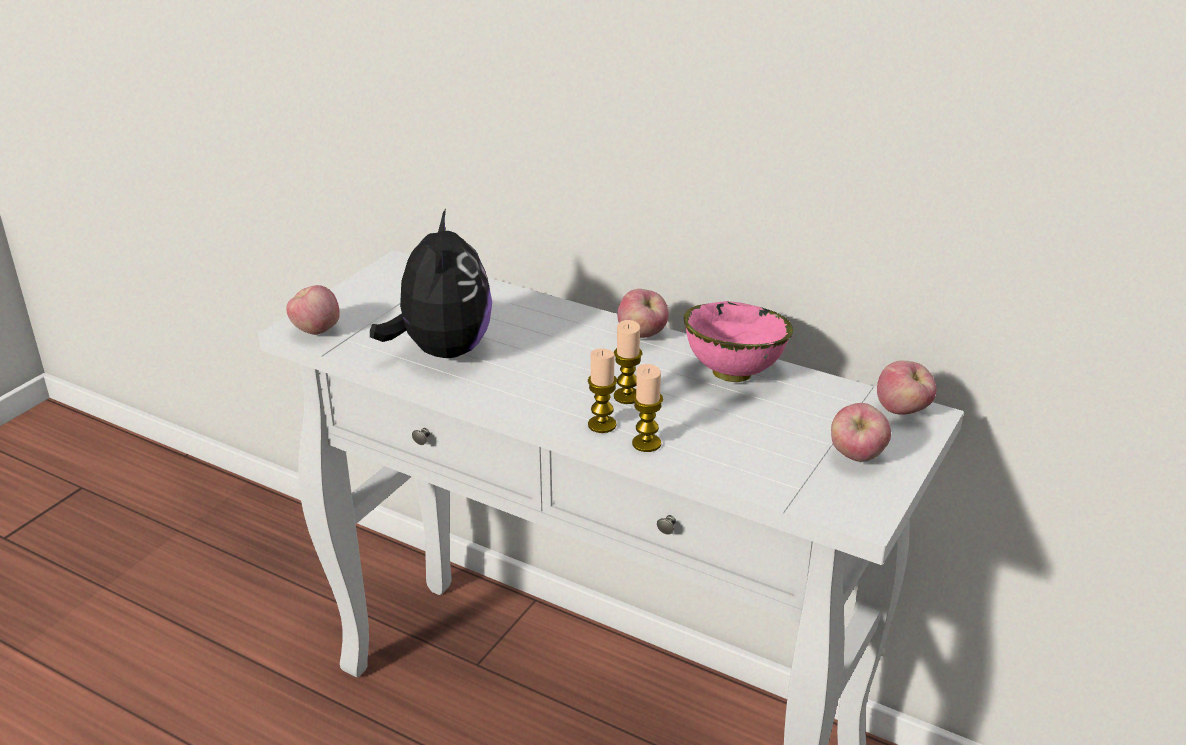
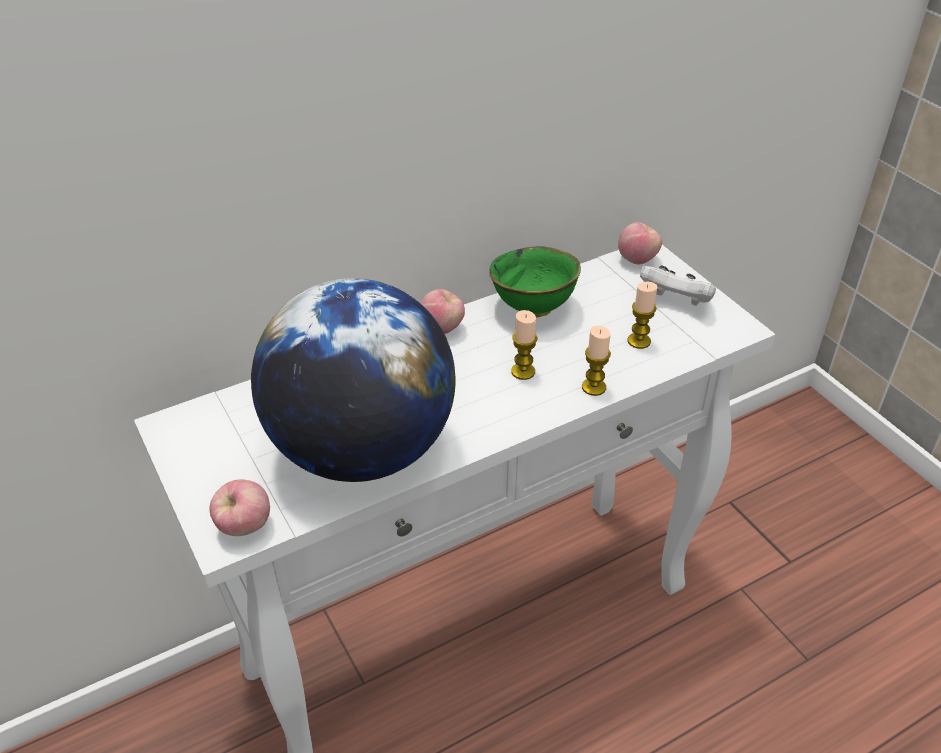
camera: 60 degrees left, 10 degrees up
(442, 351) = (362, 450): plush toy -> globe
(602, 425) = (552, 400): candle -> candle (639, 341)
(731, 373) = (532, 309): pink bowl -> green bowl
(856, 457) = (676, 301): apple -> white game controller

